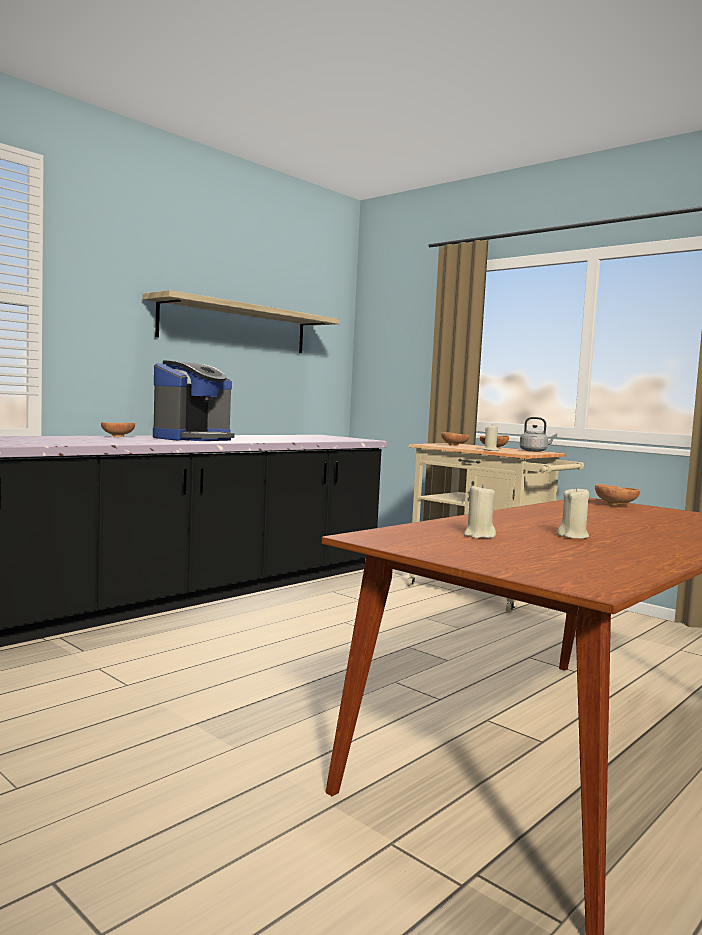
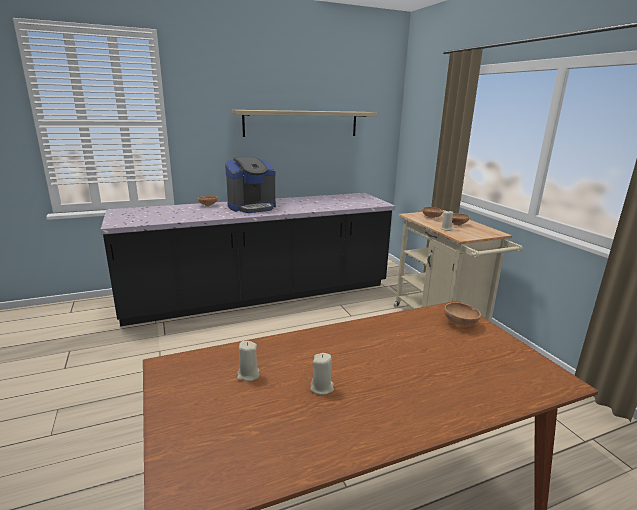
camera: 25 degrees right, 15 degrees up
(535, 451) = (486, 231): grey kettle -> none

